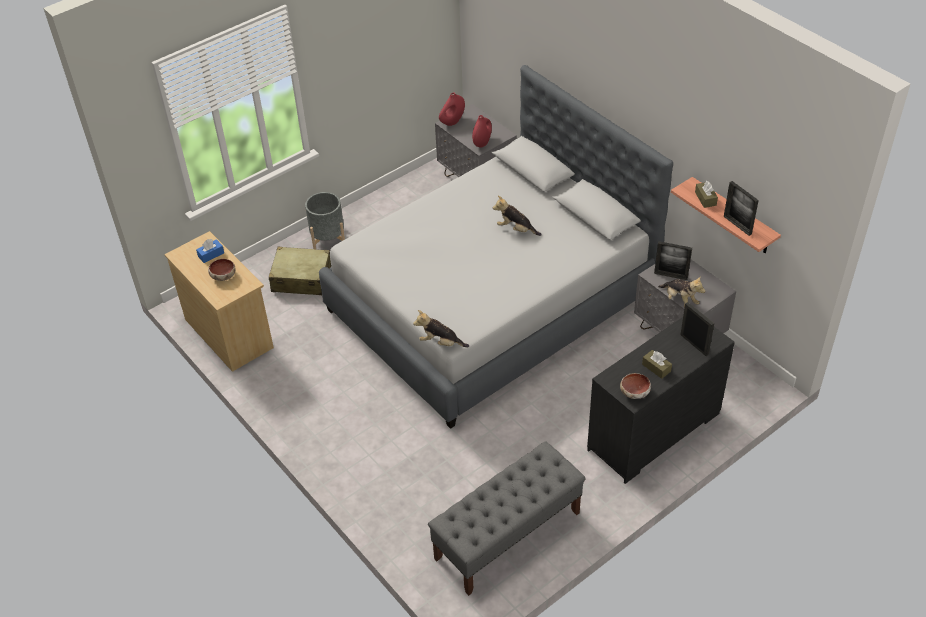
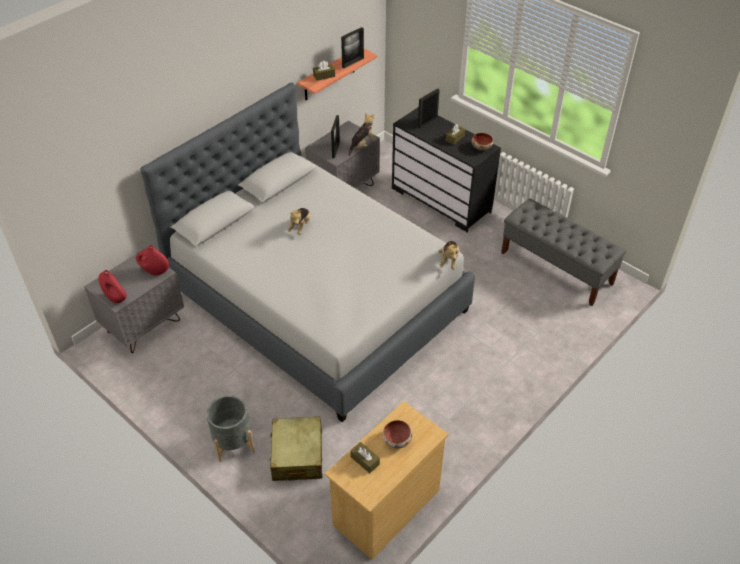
camera: 100 degrees left, 0 degrees up
(211, 254) = (365, 460): blue tissue box -> brown tissue box

